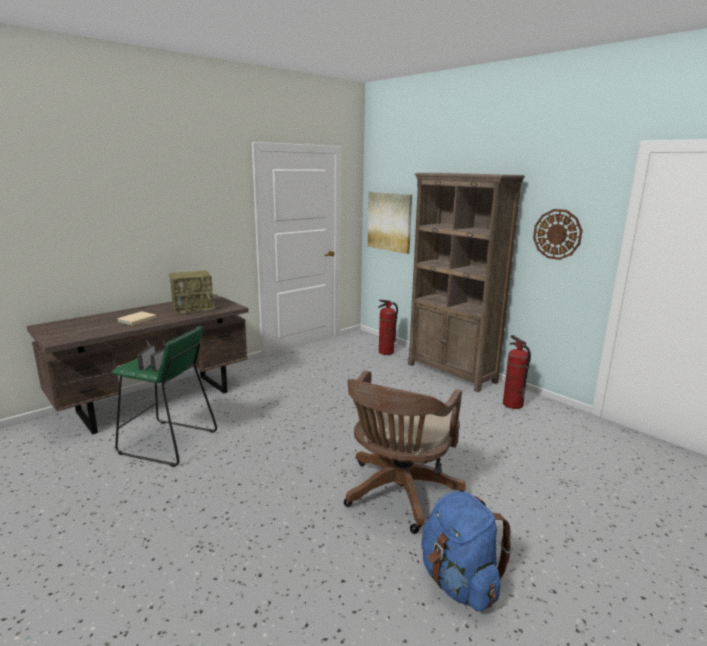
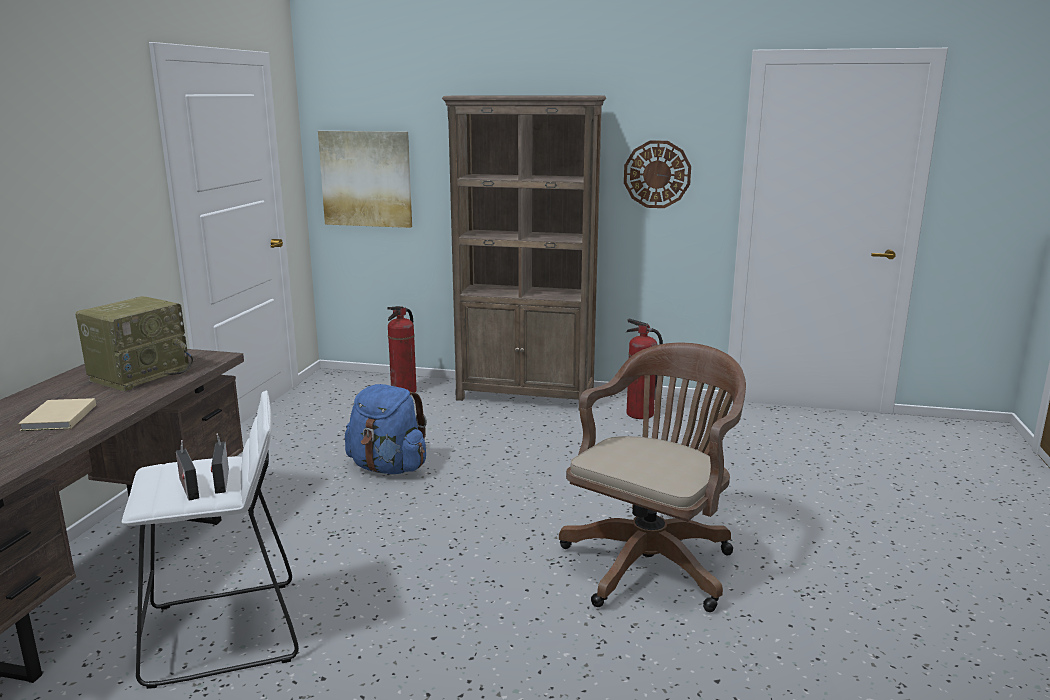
camera: 35 degrees left, 0 degrees up
(168, 443) = (223, 633): green stool -> white stool
(399, 495) = (652, 561): brown office chair -> brown office chair turned 135 degrees counterclockwise
(459, 582) = (821, 621): blue backpack -> blue backpack (388, 468)

